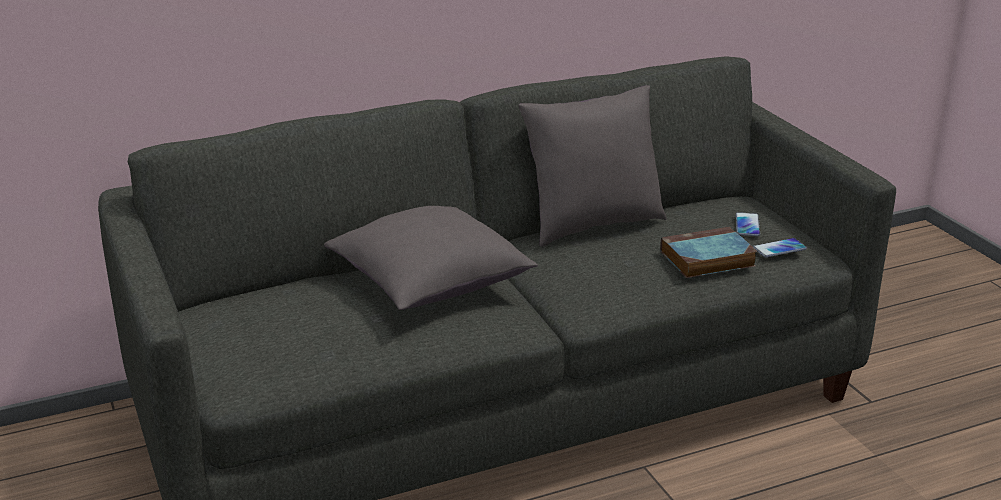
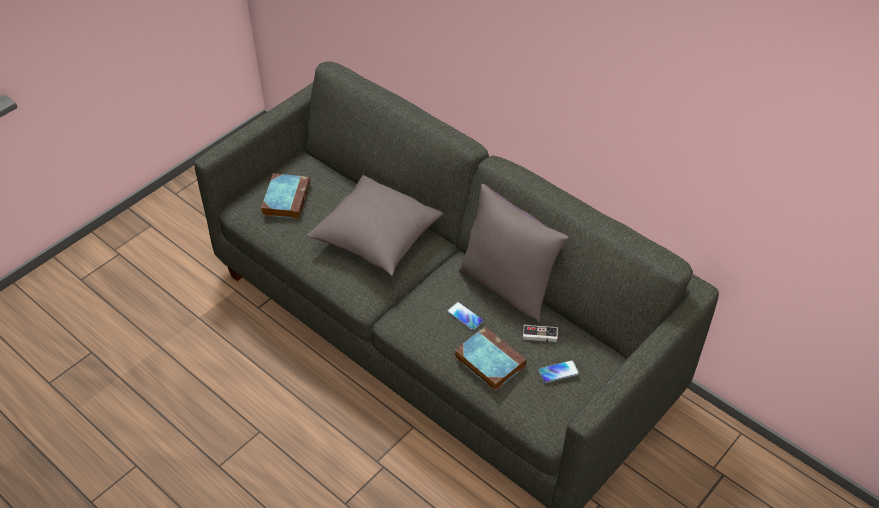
camera: 65 degrees right, 20 degrees up
(272, 335) = (286, 198): none -> book
(689, 223) = (540, 337): none -> game controller
(779, 249) = (532, 399): phone -> phone (465, 316)

